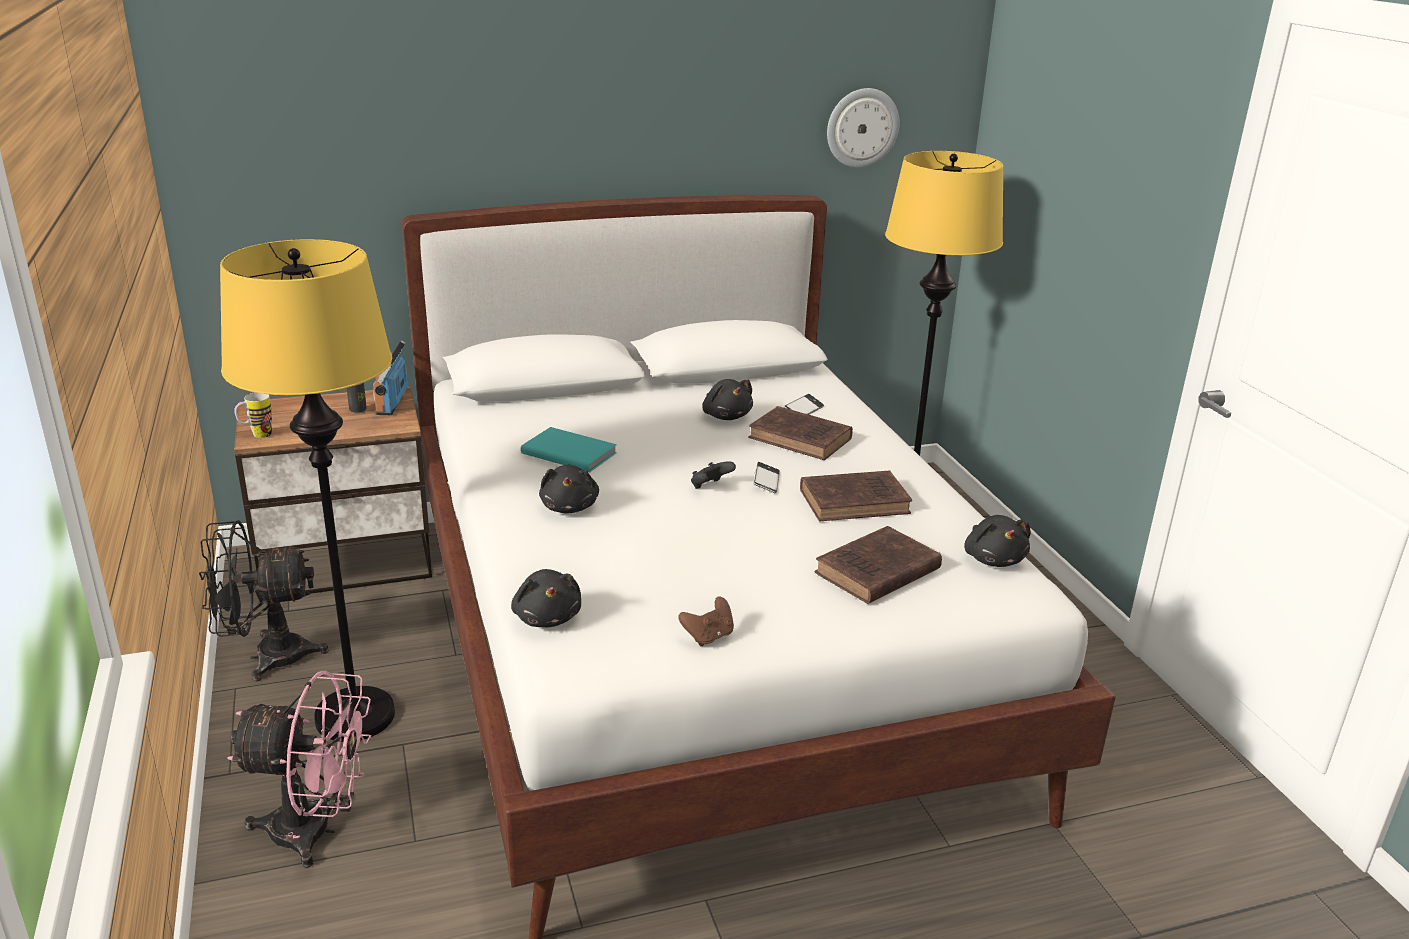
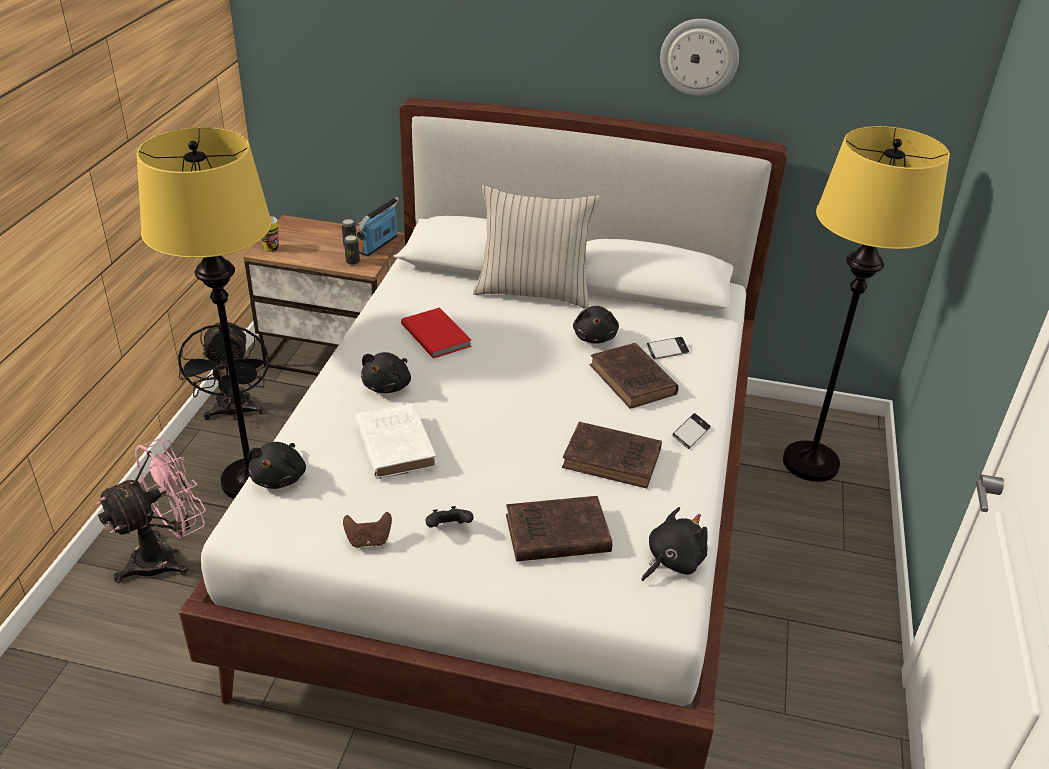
camera: 30 degrees right, 10 degrees up
(267, 657) = (234, 413): black fan -> black fan turned 120 degrees counterclockwise
(316, 831) = (165, 557): pink fan -> pink fan turned 75 degrees counterclockwise
(379, 424) = (352, 262): none -> can
(569, 452) = (437, 334): turquoise book -> red book
(624, 396) = (533, 292): none -> beige pillow
(640, 549) = (394, 444): none -> white book
(710, 487) = (508, 403): black game controller -> black game controller (448, 528)
(766, 481) = (559, 413): phone -> phone (690, 434)
(862, 127) = (845, 86): wall clock -> wall clock (699, 57)
(993, 559) = (672, 561): black plush toy -> black plush toy turned 150 degrees counterclockwise

